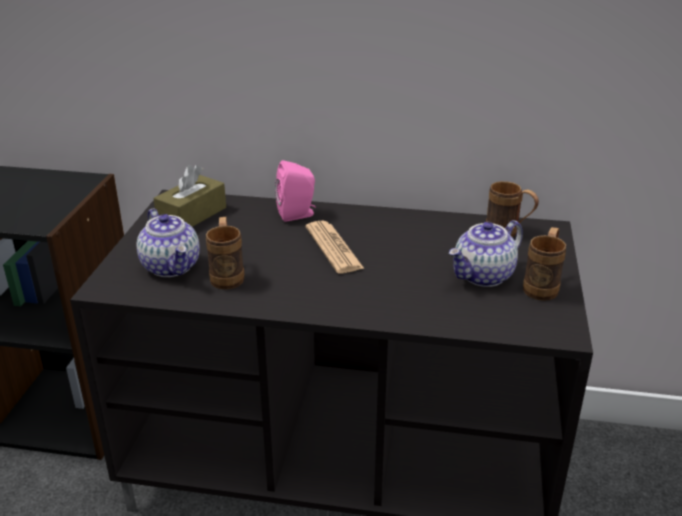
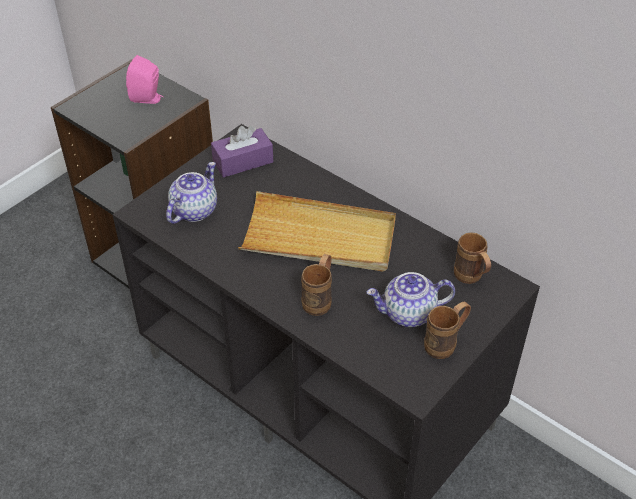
camera: 30 degrees right, 15 degrees up
(172, 267) = (194, 210): teapot -> teapot turned 150 degrees counterclockwise
(192, 215) = (243, 161): brown tissue box -> purple tissue box
(227, 275) = (225, 233): brown mug -> brown mug (320, 299)
(298, 214) = (320, 190): pink speaker -> pink speaker (148, 99)
(333, 248) = (319, 237): newspaper -> beige tray

